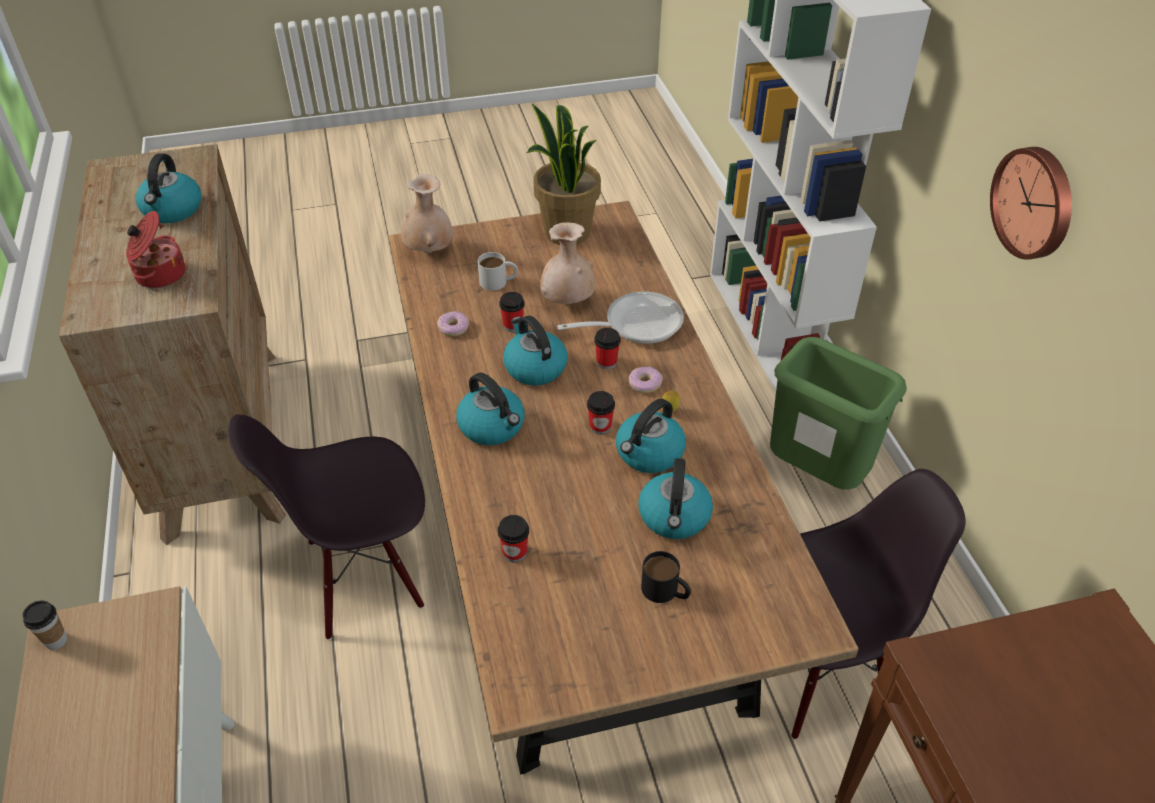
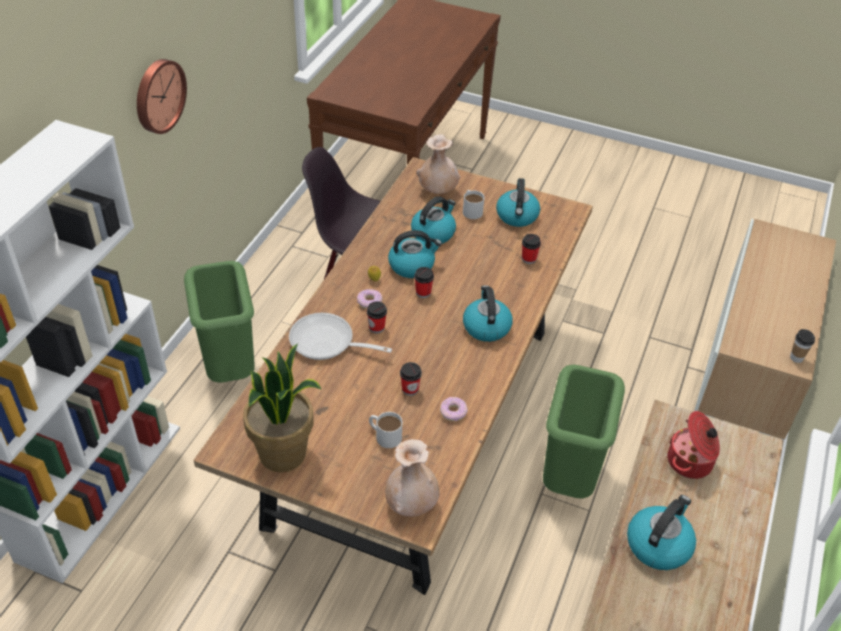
camera: 145 degrees left, 0 degrees up
(363, 577) = (570, 480): black chair -> green trash can
(534, 367) = (425, 350): kettle -> kettle (517, 216)
(568, 302) = (353, 386): beige vase -> beige vase (437, 191)
(665, 591) = (471, 210): black mug -> white mug

